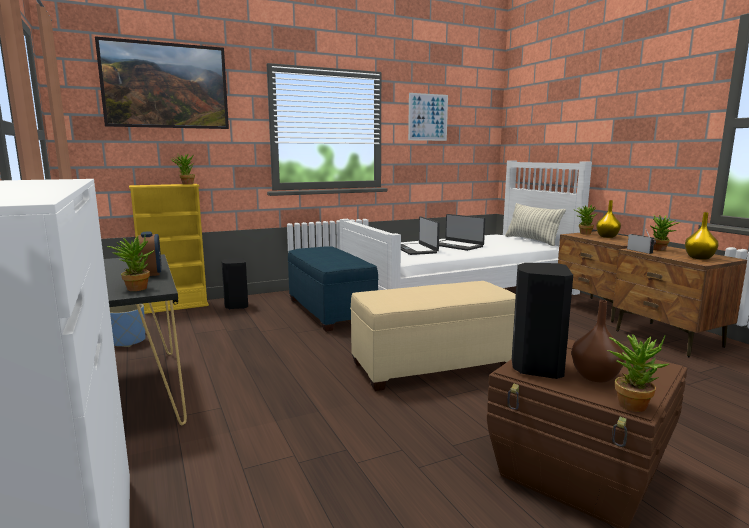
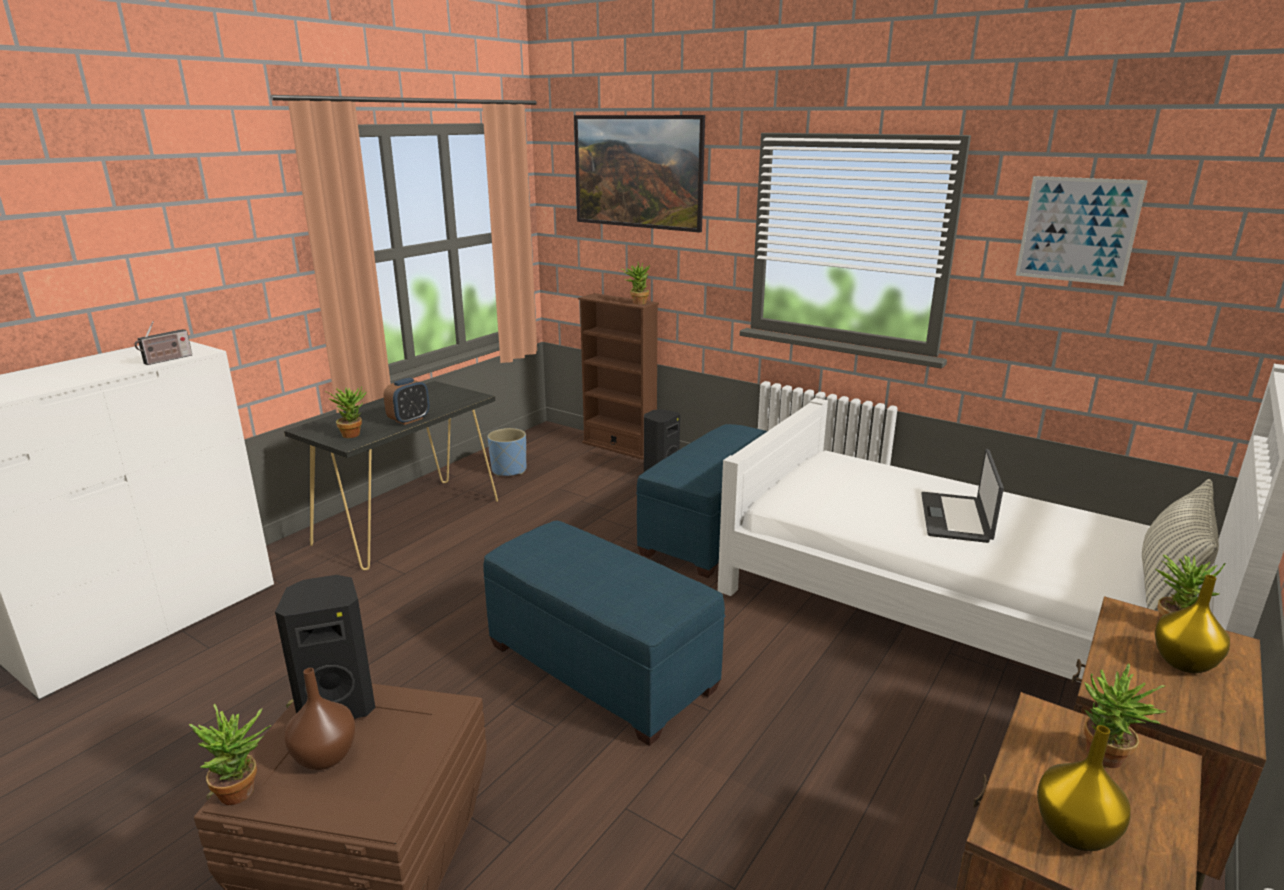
camera: 60 degrees right, 10 degrees up
(175, 307) = (619, 447): yellow bookcase -> brown bookcase
(416, 249) = (862, 494): laptop -> none
(433, 365) = (602, 667): beige ottoman -> blue ottoman
(641, 251) = (1034, 726): radio -> radio (166, 360)

